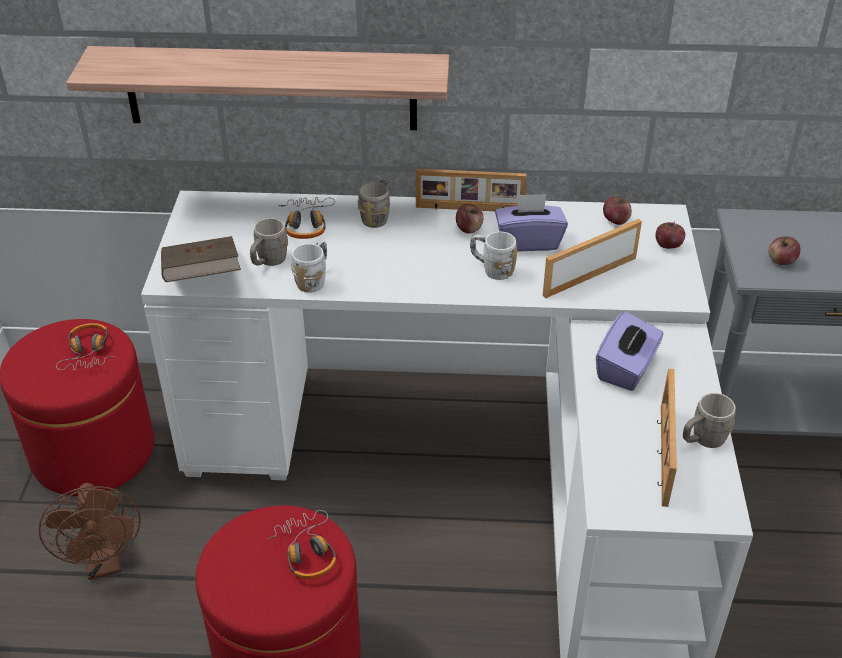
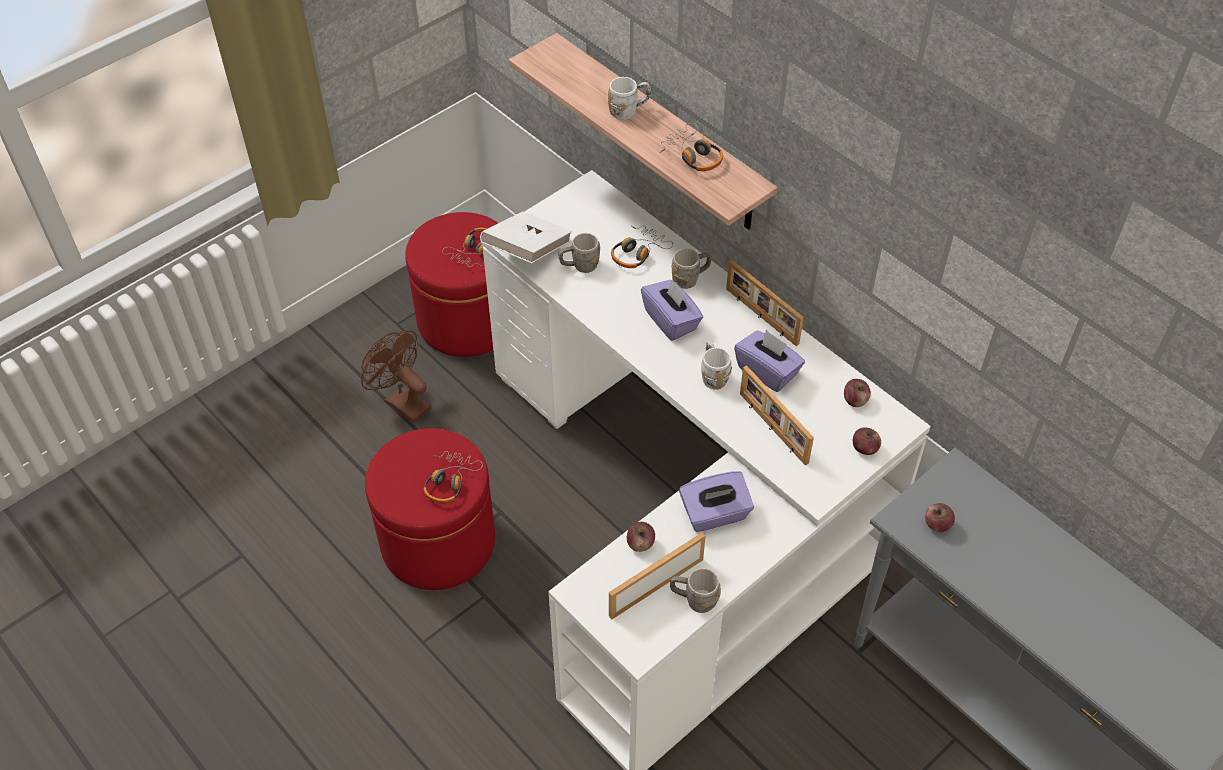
camera: 45 degrees right, 10 degrees up
(104, 563) = (402, 402): brown fan -> brown fan turned 105 degrees clockwise
(202, 278) = (527, 251): brown book -> white book
(314, 280) = (590, 300): white mug -> white mug (629, 111)
(348, 67) = (692, 155): none -> headphones
(404, 253) = (671, 321): none -> purple tissue box
(469, 229) = (739, 332): apple -> apple (640, 544)
(588, 275) = (772, 428): picture frame -> picture frame turned 135 degrees counterclockwise

